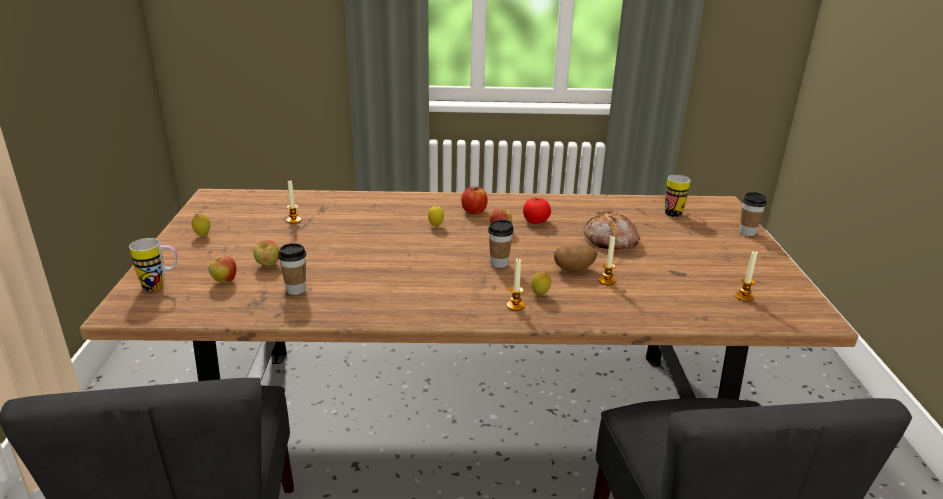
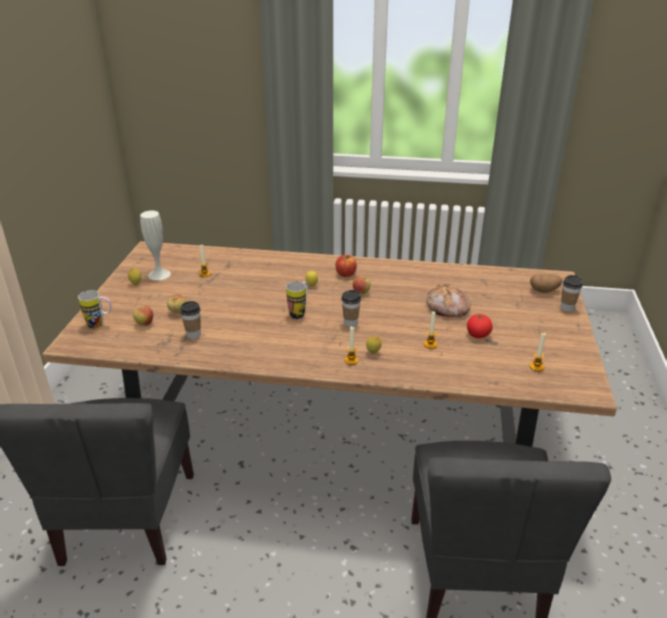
camera: 10 degrees right, 5 degrees up
(232, 223) = (159, 274): none -> white vase
(535, 221) = (392, 286): tomato -> tomato (478, 335)
(574, 269) = (408, 332): potato -> potato (544, 290)
(673, 211) = (512, 284): mug -> mug (299, 313)

